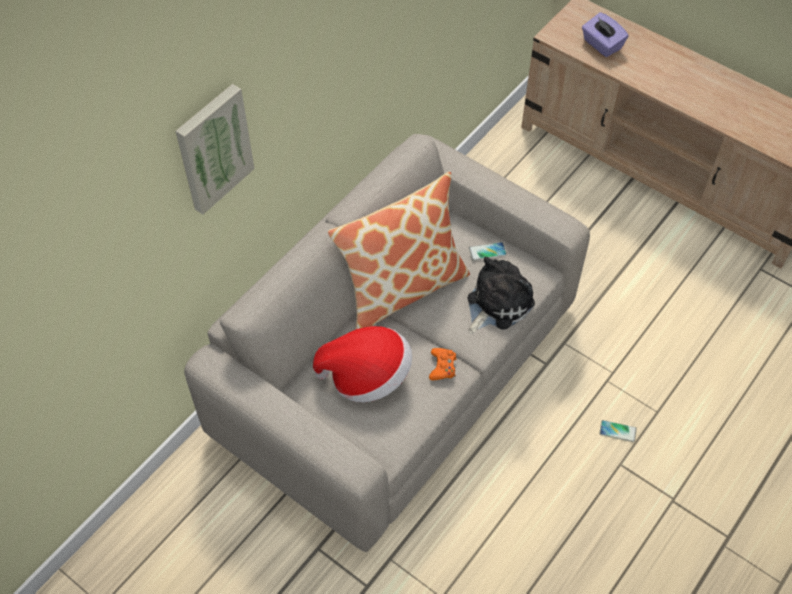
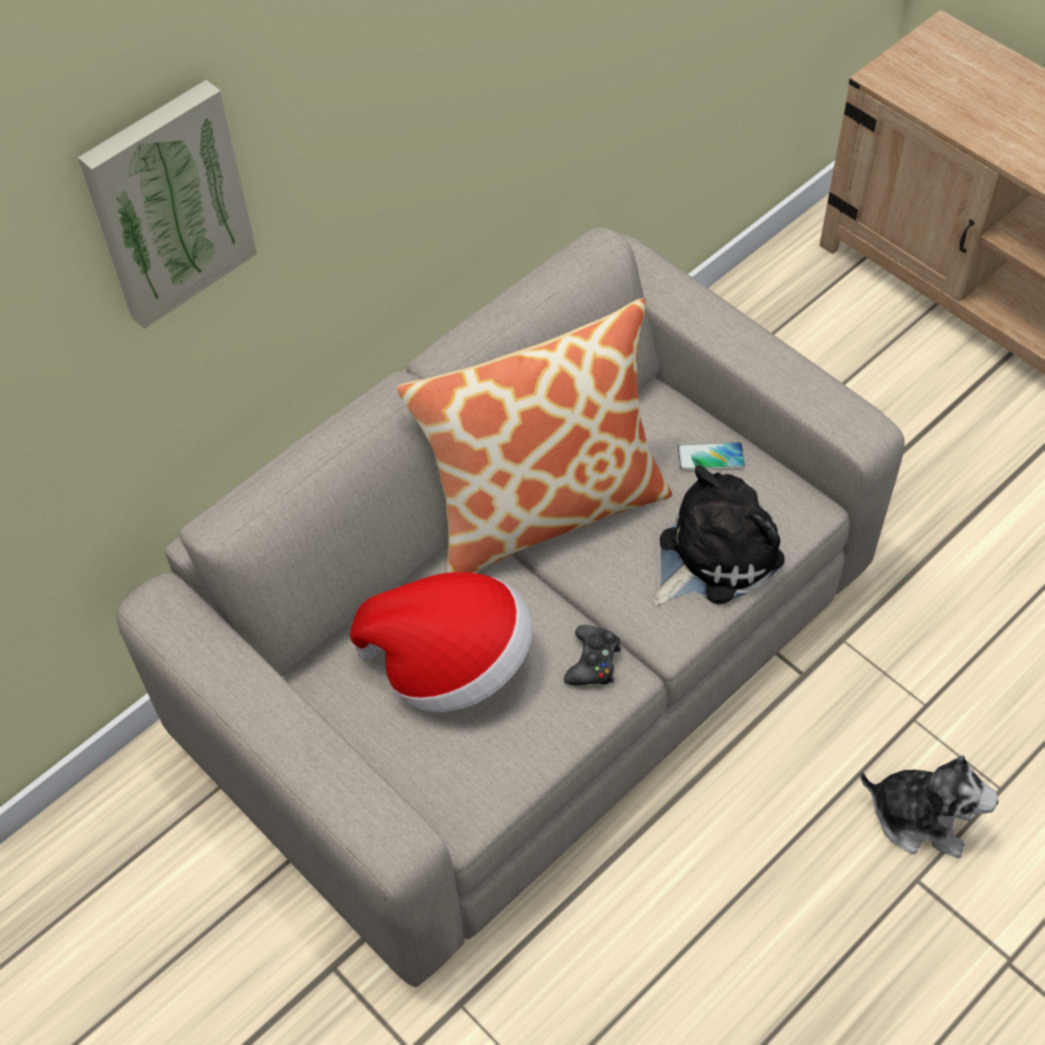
camera: 10 degrees right, 0 degrees up
(442, 367) = (593, 662): orange game controller -> black game controller
(601, 45) = (974, 101): purple tissue box -> none
(617, 431) = (920, 817): phone -> plush toy

